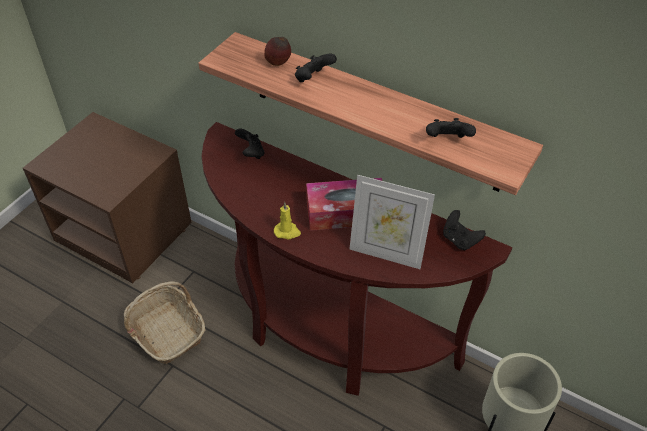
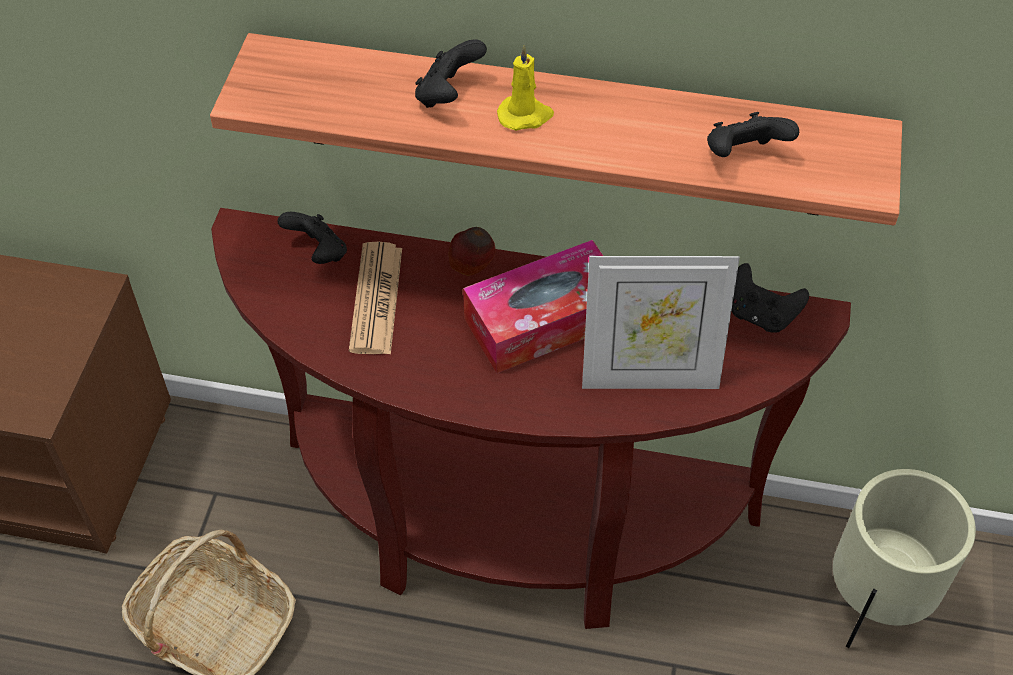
camera: 20 degrees left, 5 degrees up
(268, 181) = (376, 299): none -> newspaper
(278, 64) = (367, 80): apple -> apple (472, 268)
(287, 232) = (457, 388): yellow candle -> yellow candle (525, 115)

